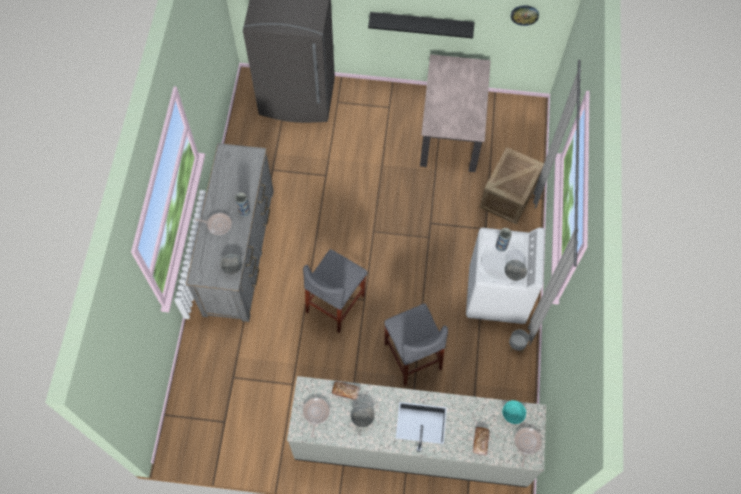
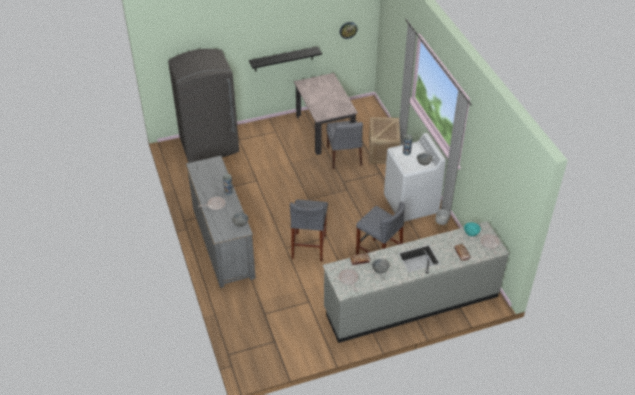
camera: 25 degrees left, 20 degrees down
(453, 184) = (344, 157): none -> grey chair

